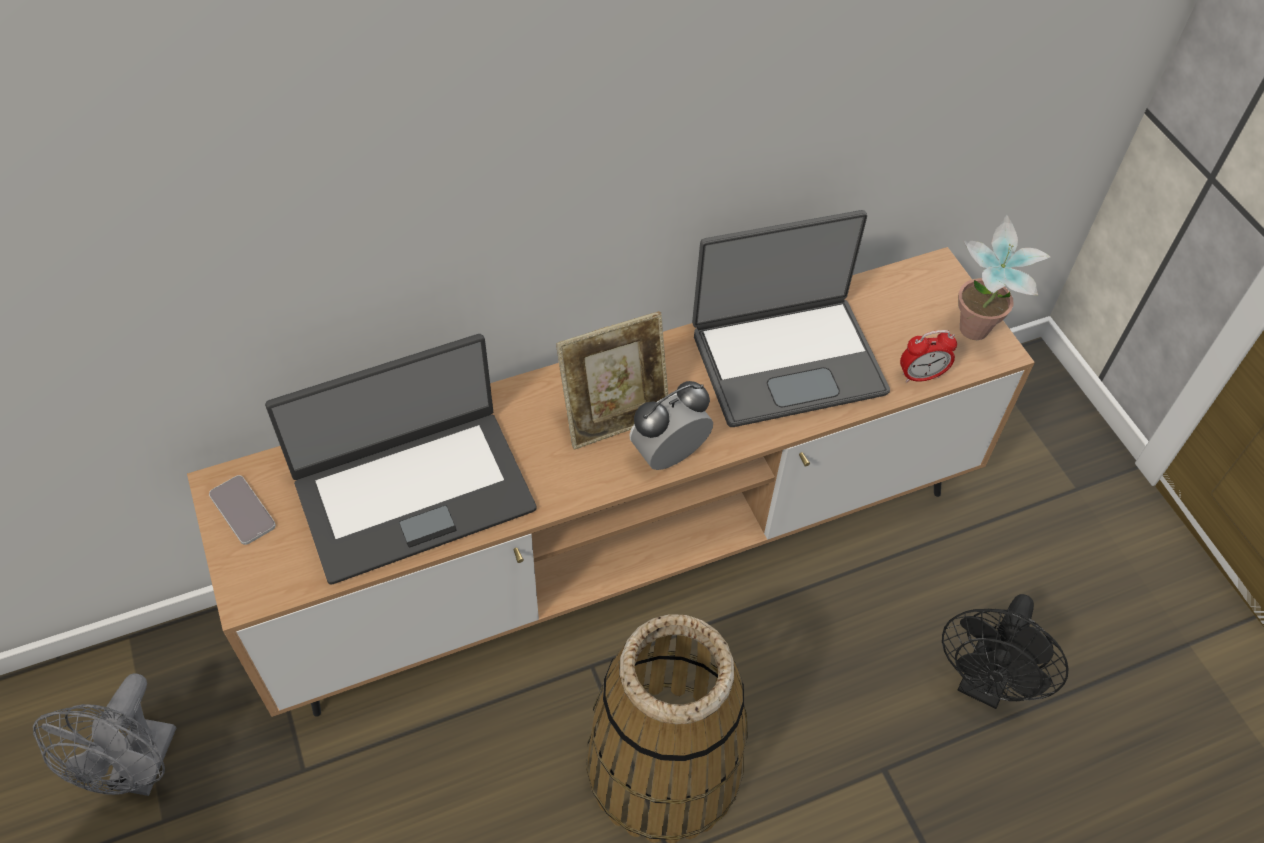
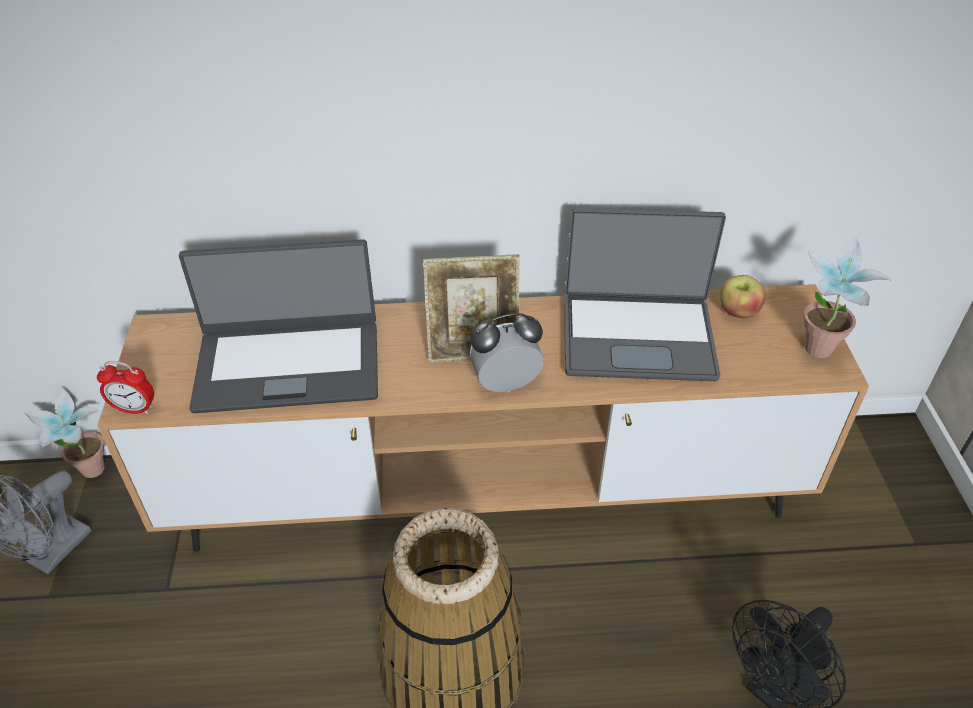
camera: 20 degrees right, 10 degrees down
(139, 660) = (91, 476): none -> potted plant
(242, 510) = (157, 347): phone -> none
(879, 302) = (737, 312): none -> apple
(921, 376) = (755, 374): alarm clock -> alarm clock (134, 409)

